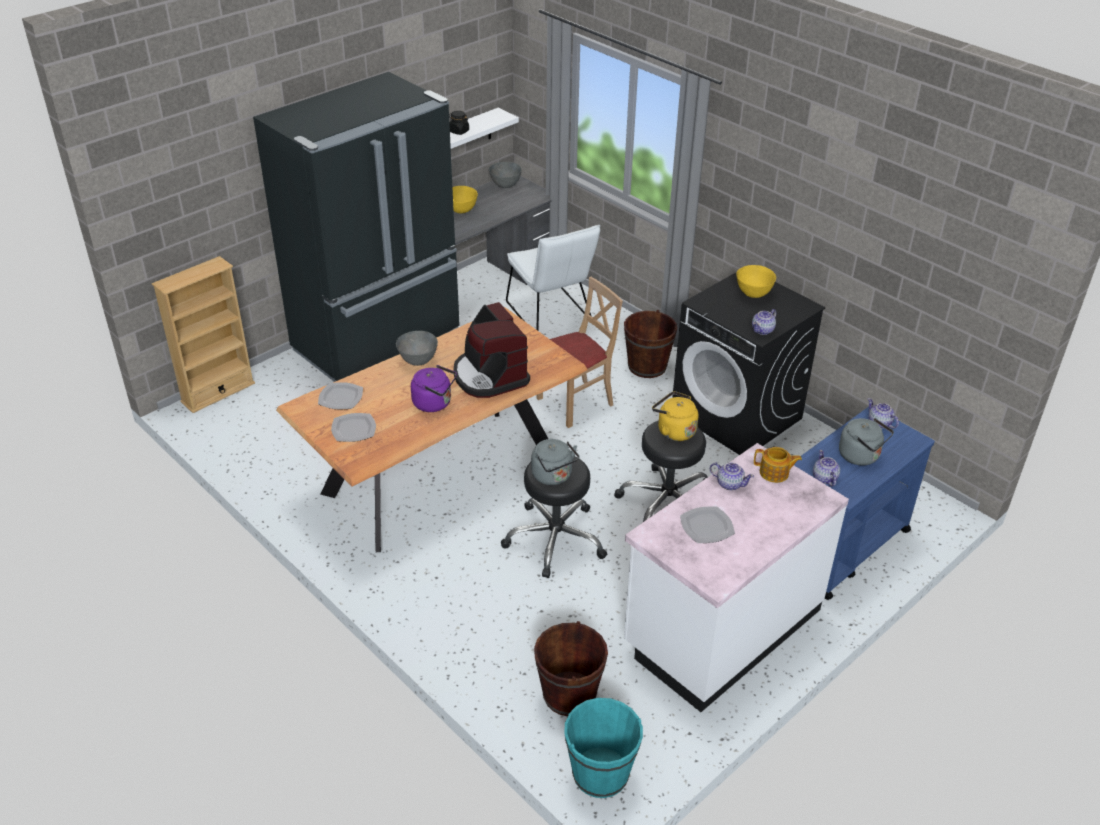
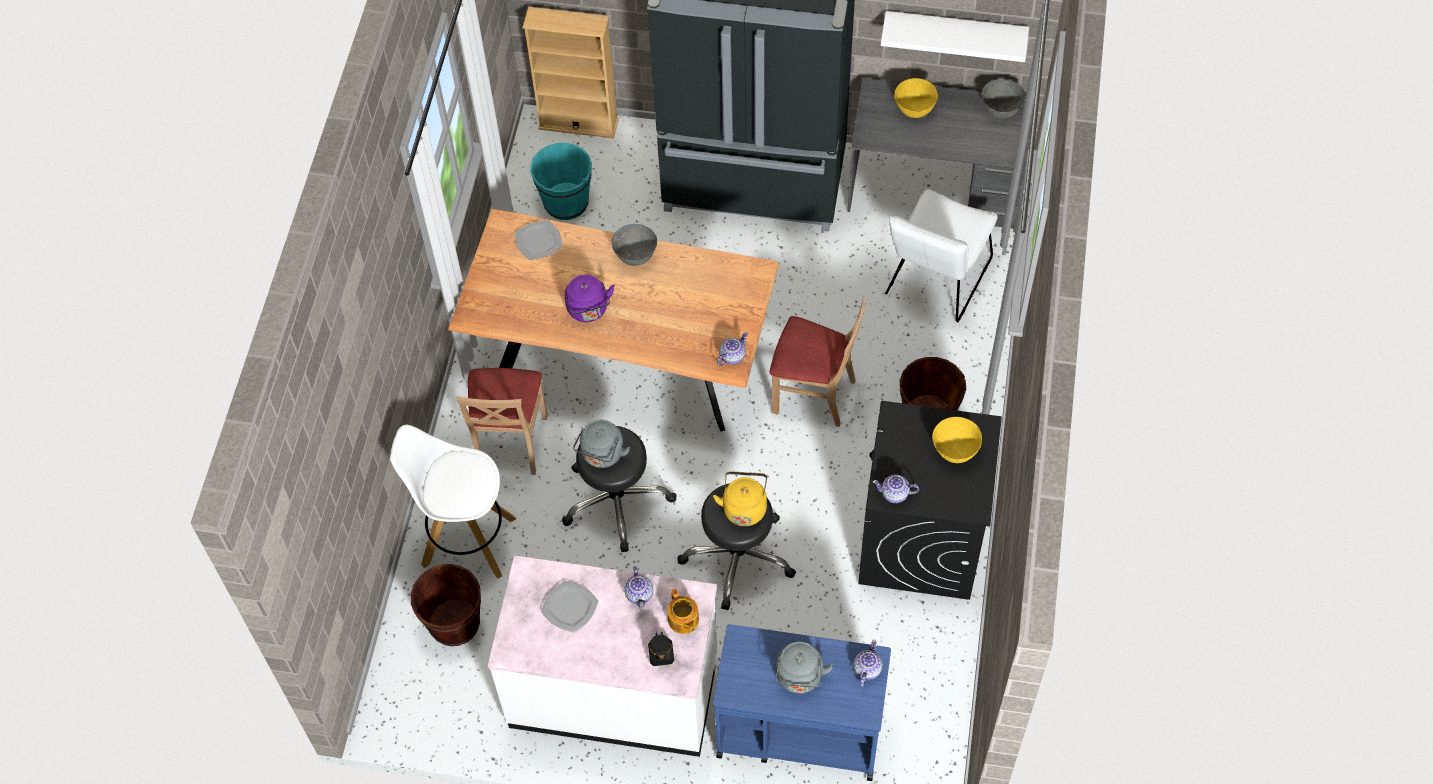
camera: 55 degrees right, 20 degrees up
(353, 429) = (507, 280): plate -> none
(439, 570) = (510, 442): none -> beige chair
(459, 131) = (941, 33): black jar -> black jar (661, 654)
(489, 376) = (661, 322): coffee machine -> none
(500, 644) = (467, 541): none -> white stool
(600, 773) = (396, 693): turquoise bucket -> turquoise bucket (566, 202)
(824, 478) = (740, 664): teapot -> teapot (732, 356)

